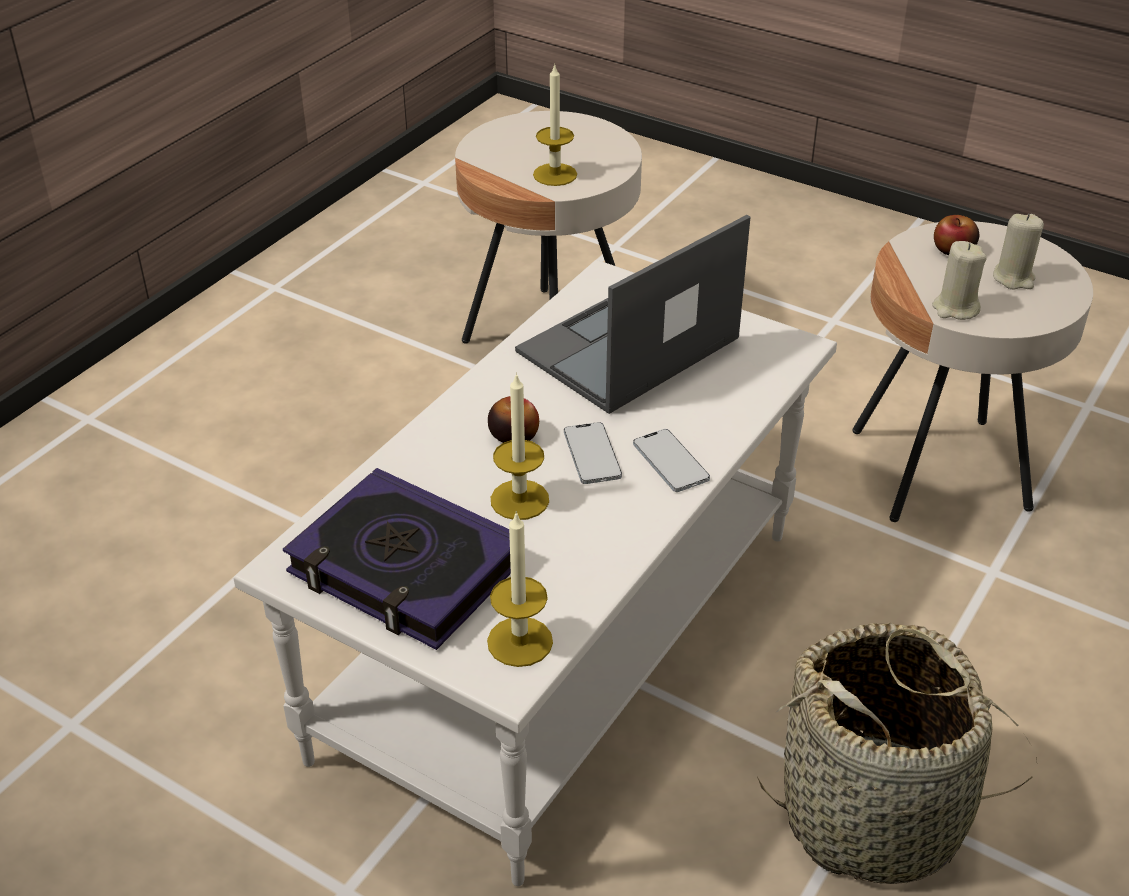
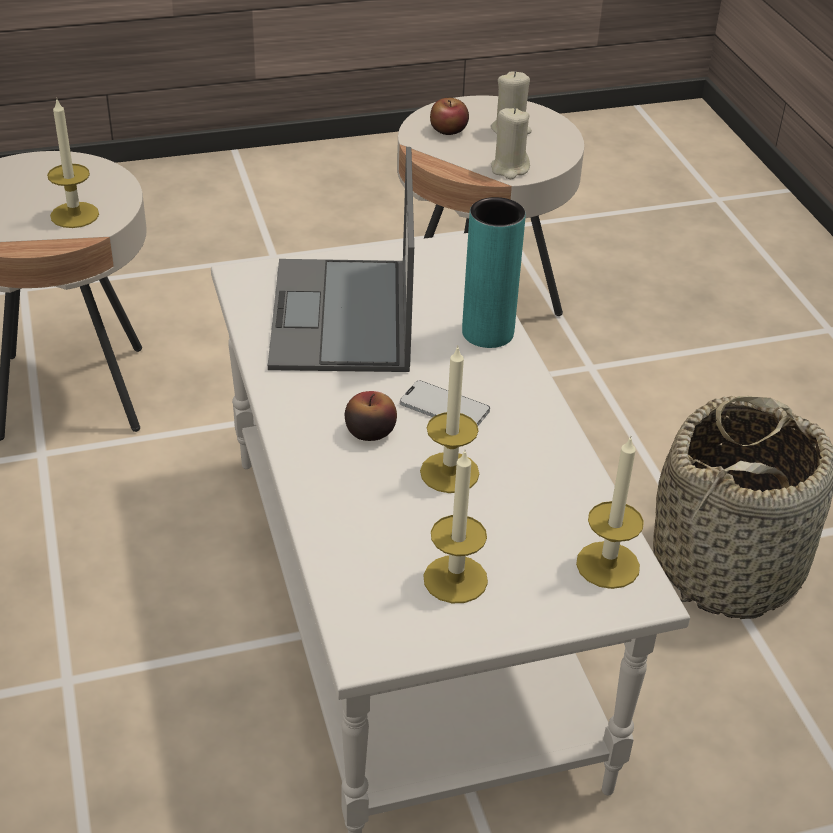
camera: 50 degrees left, 0 degrees up
(405, 569) = (455, 579): book -> candle
(670, 462) = (501, 378): phone -> none
(717, 424) = (487, 333): none -> turquoise vase

